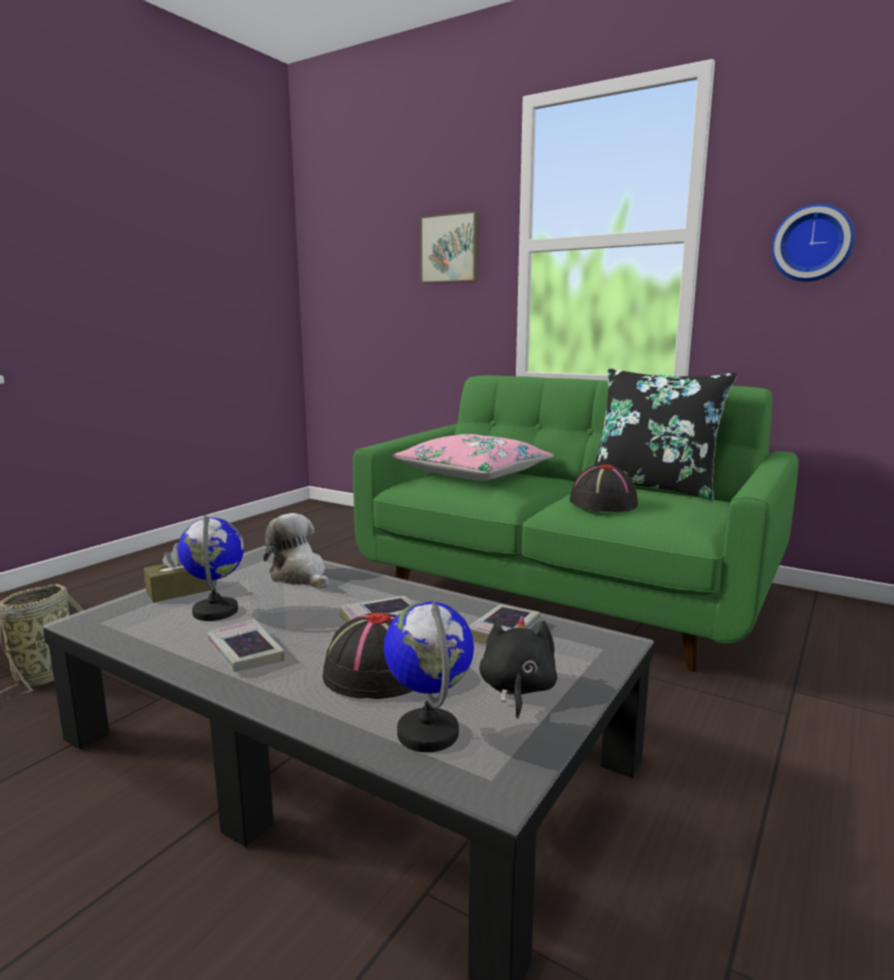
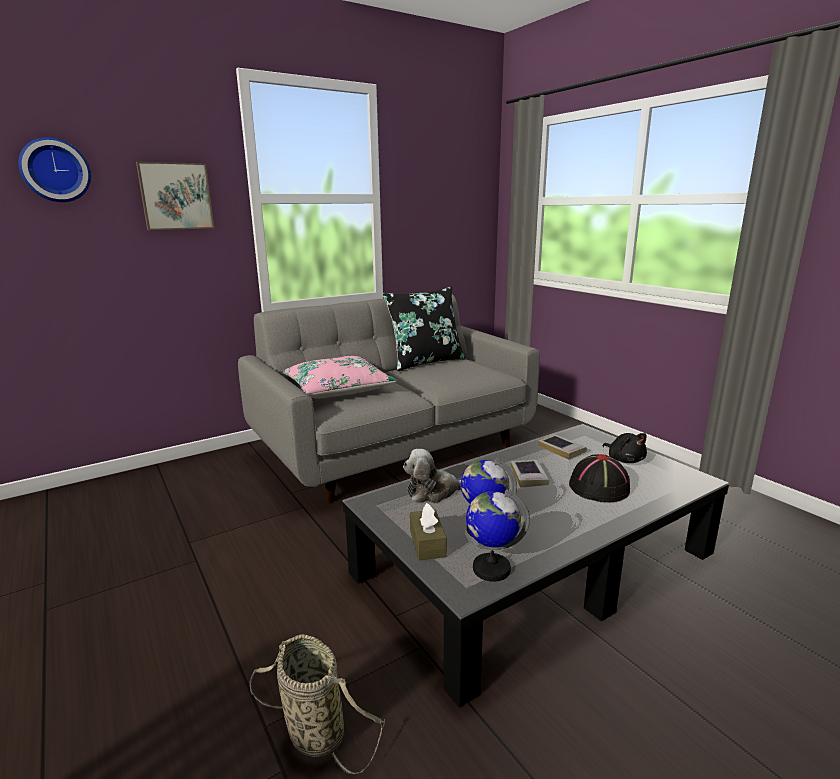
camera: 65 degrees left, 5 degrees up
(245, 652) = (558, 523): book -> none
(428, 732) = (660, 485): globe -> globe (491, 568)
(517, 690) = (624, 460): black plush toy -> black plush toy turned 150 degrees counterclockwise
(565, 594) = (395, 448): green sofa -> grey sofa
(602, 503) = (450, 377): black hat -> none
(812, 244) = (434, 208): wall clock -> wall clock (55, 170)

